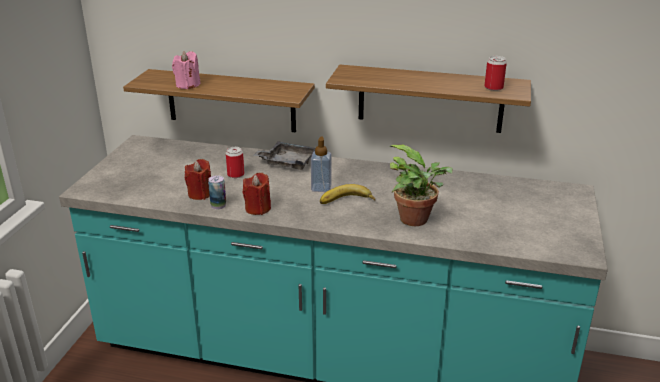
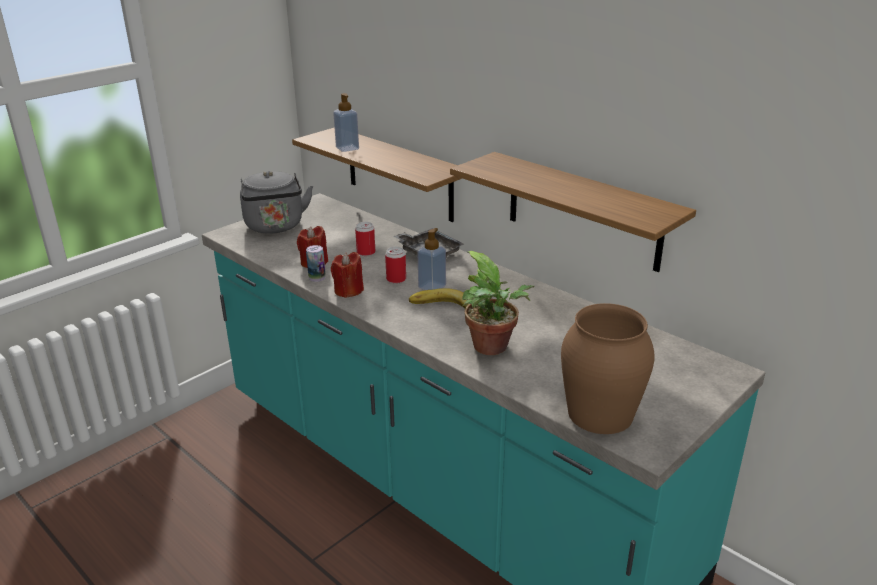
camera: 30 degrees right, 0 degrees up
(127, 173) = (275, 227): none -> grey kettle
(187, 85) = (347, 148): pink candle -> soap dispenser
(493, 88) = (631, 209): can -> can (396, 279)
(533, 242) = (599, 413): none -> brown vase

